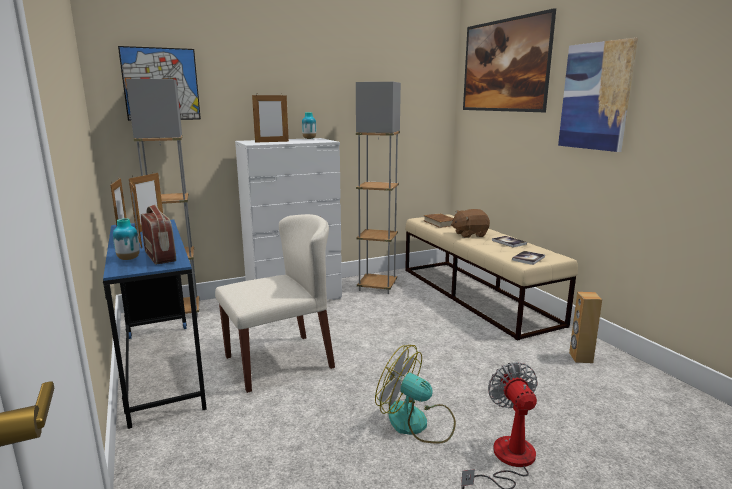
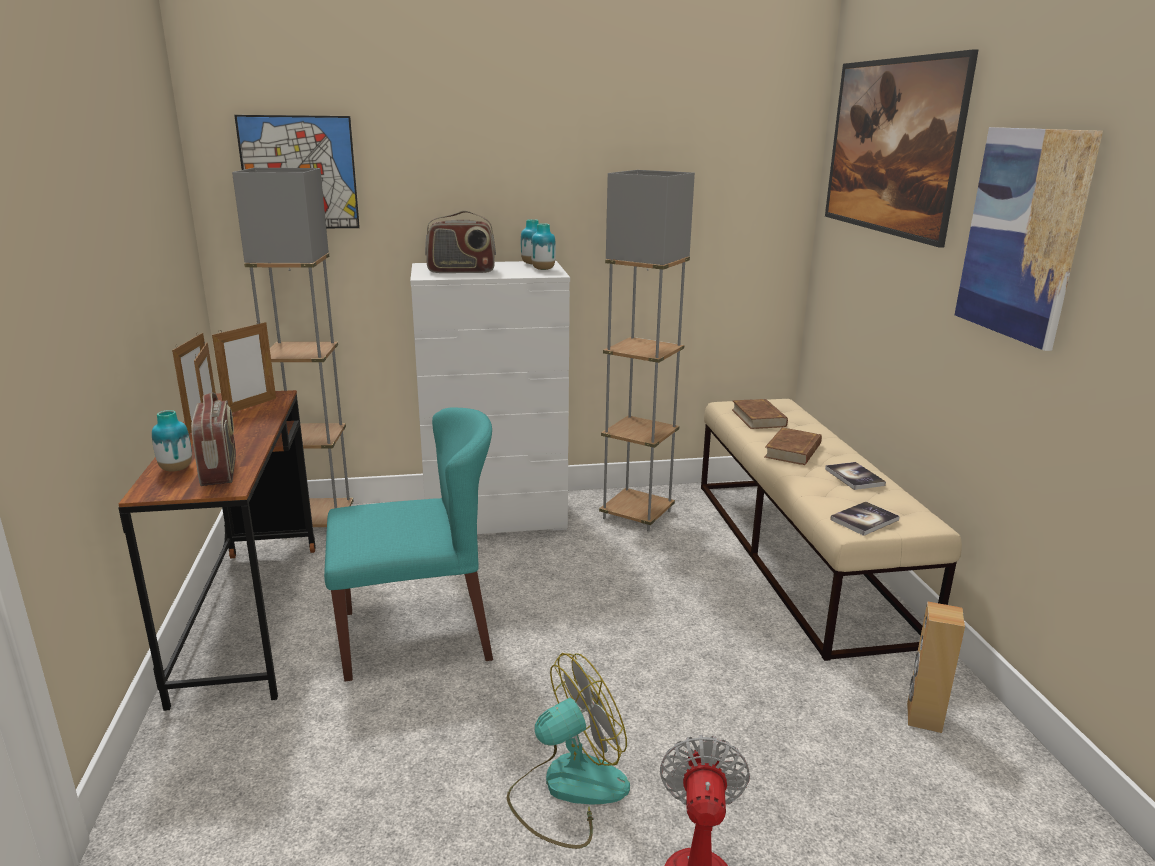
camera: 15 degrees right, 5 degrees up
(162, 369) = (250, 618): blue desk -> brown desk
(272, 142) = (461, 271): picture frame -> radio
(279, 361) = (417, 634): beige chair -> turquoise chair
(319, 140) = (543, 269): none -> vase
(417, 423) = (567, 789): fan -> fan turned 105 degrees clockwise
(469, 234) = (793, 451): brown plush toy -> brown book

